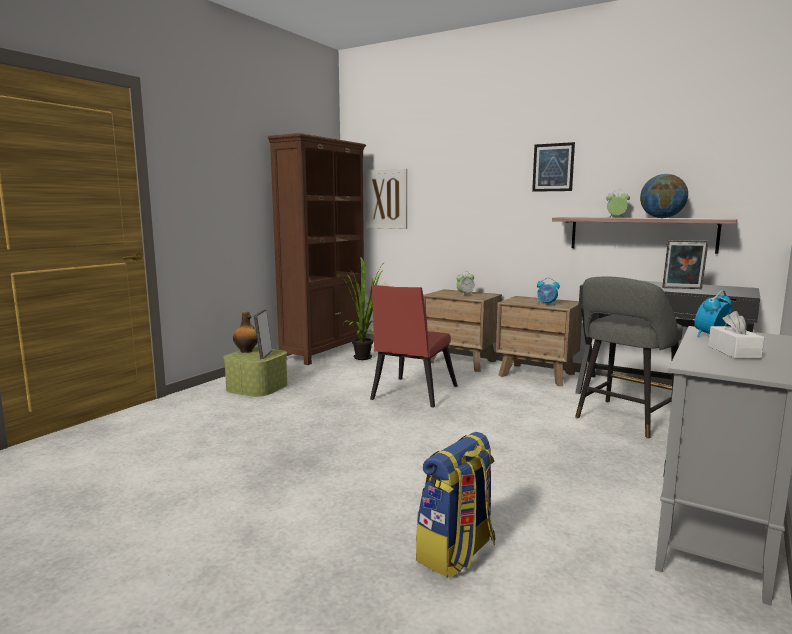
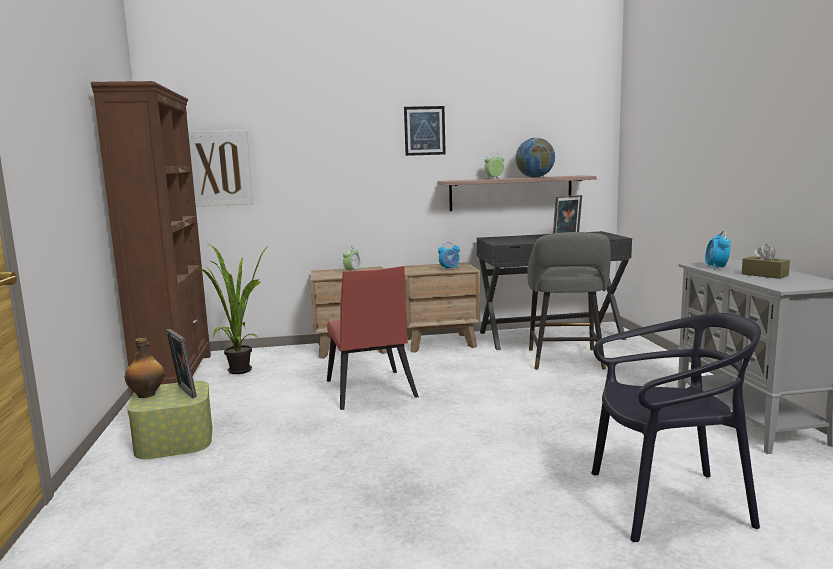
camera: 40 degrees left, 0 degrees up
(457, 553) = (668, 502): backpack -> black chair
(733, 352) = (764, 275): white tissue box -> brown tissue box

